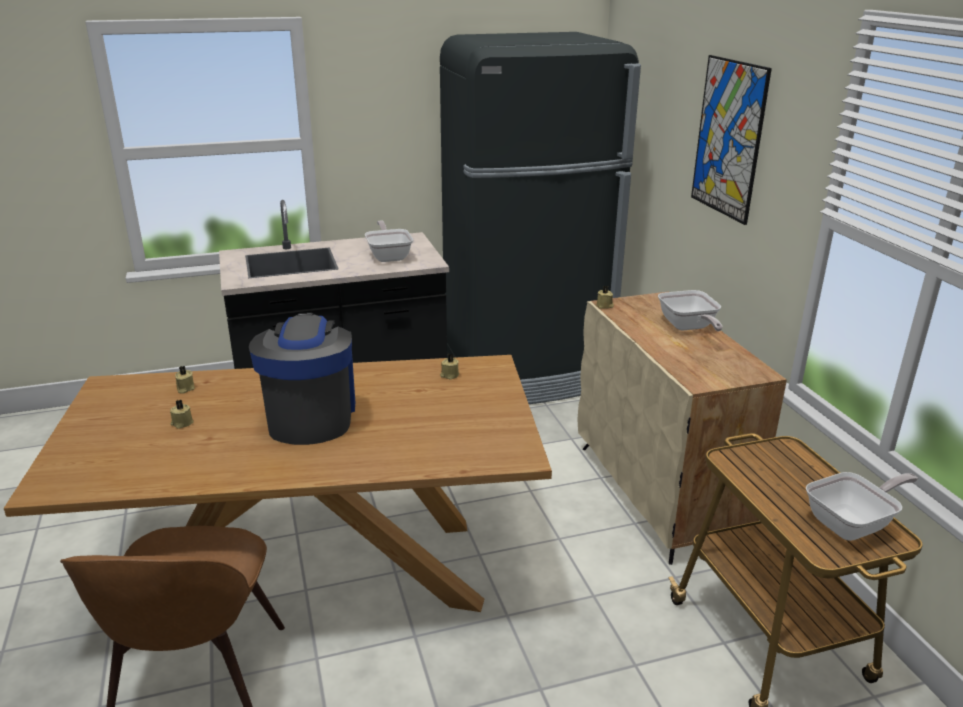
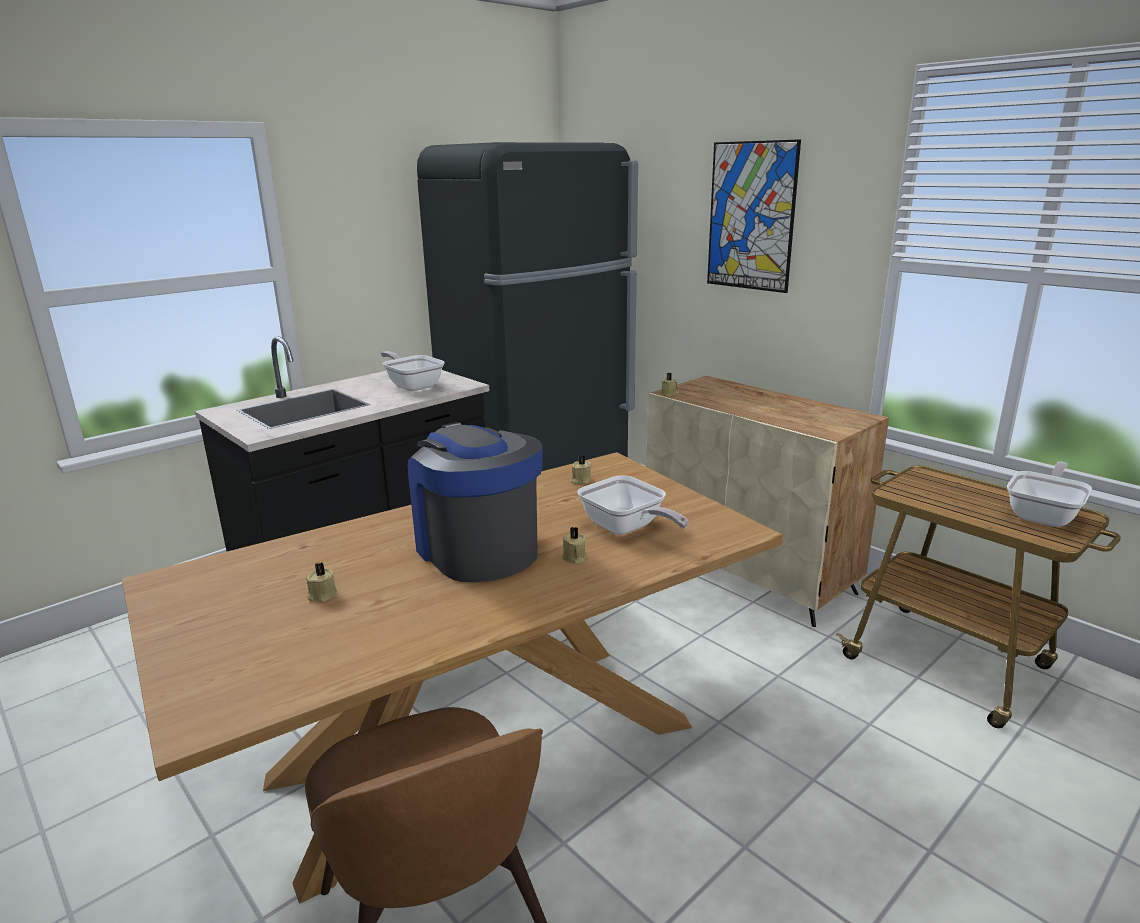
camera: 25 degrees left, 5 degrees down
(185, 389) = (283, 560): beige candle -> beige candle (574, 558)
(688, 328) = (761, 397): frying pan -> frying pan (626, 528)

